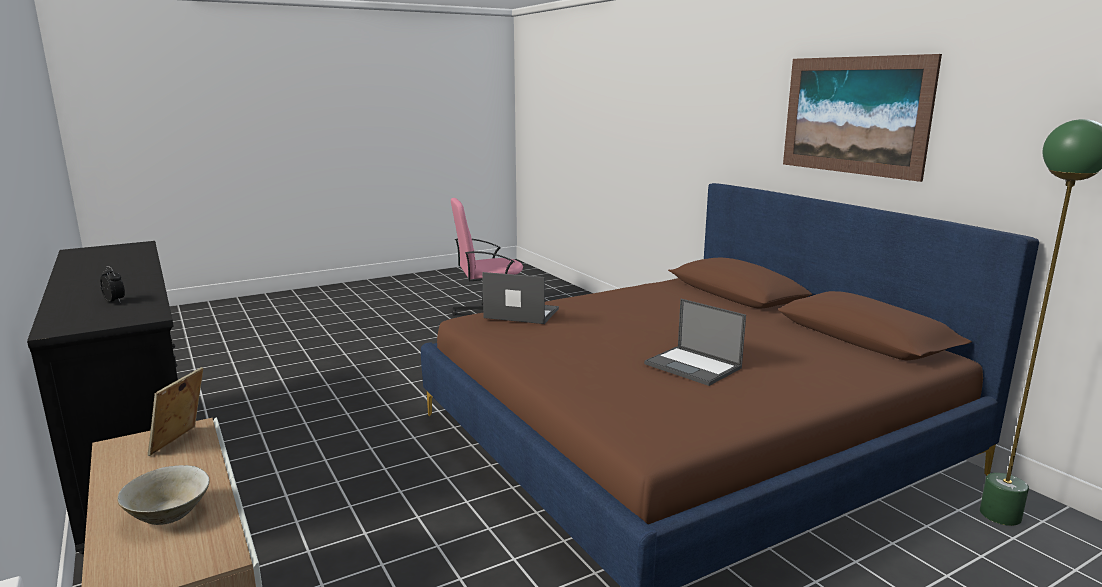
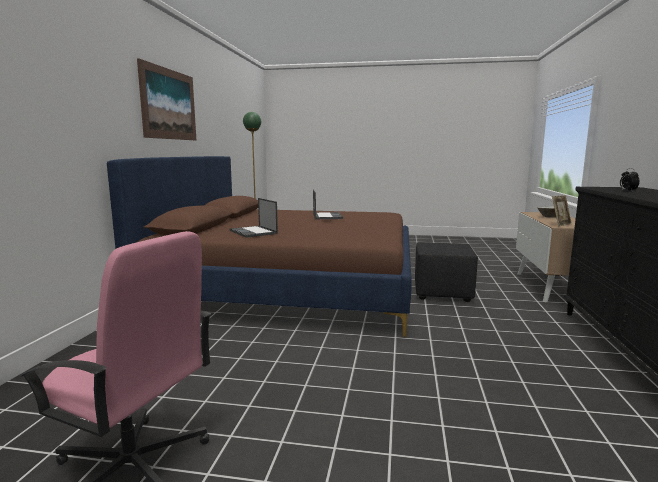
camera: 140 degrees left, 5 degrees down
(441, 521) = (441, 292): none -> black ottoman
(520, 313) = (349, 234): laptop -> laptop (253, 232)

